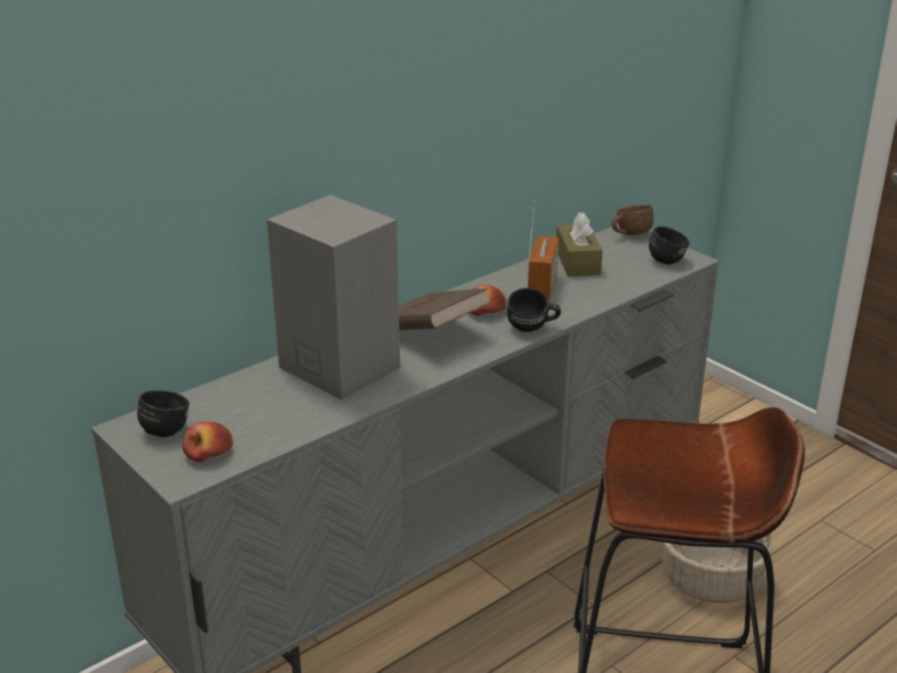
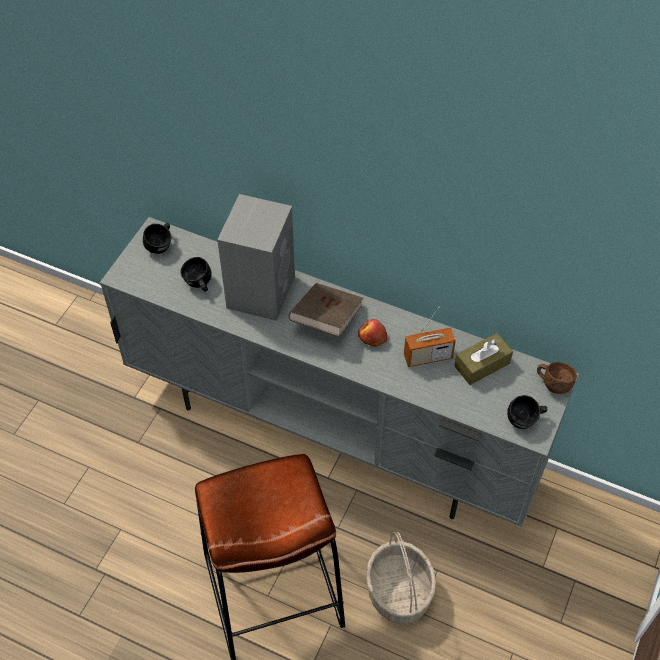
camera: 65 degrees right, 25 degrees up
(209, 453) = (147, 276): apple -> none
(533, 329) = (363, 371): black mug -> black mug (198, 285)

